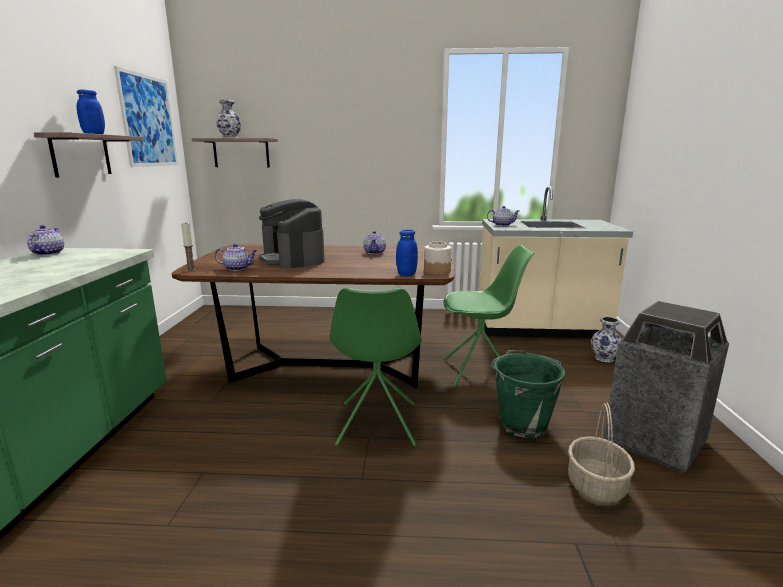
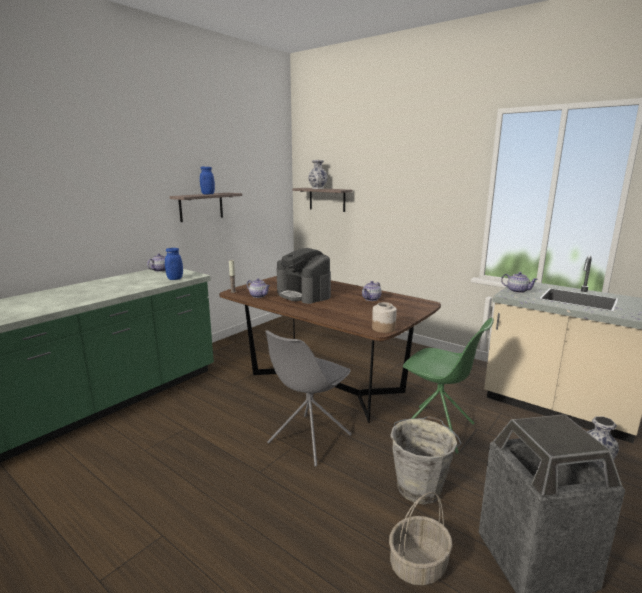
camera: 35 degrees right, 0 degrees up
(148, 121) = (261, 178): picture -> none
(293, 259) = (304, 294): coffee machine -> coffee machine turned 45 degrees counterclockwise
(377, 425) = (308, 440): green chair -> grey chair
(406, 274) = (355, 326): blue jar -> blue jar (175, 279)
(522, 424) = (420, 487): green bucket -> grey bucket

